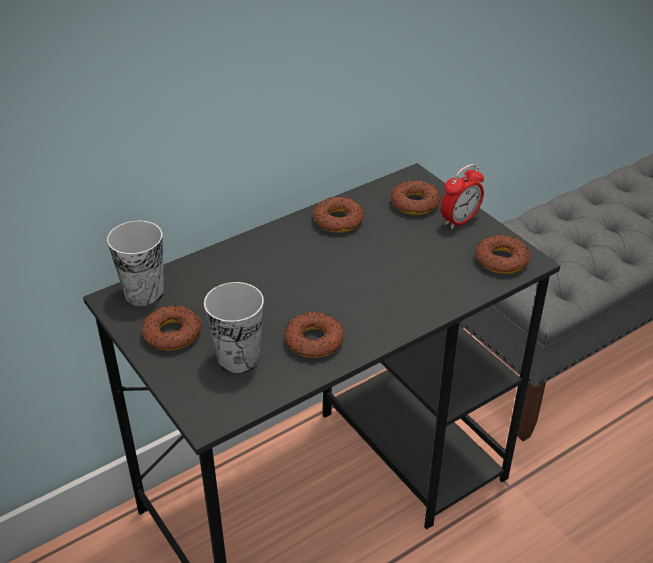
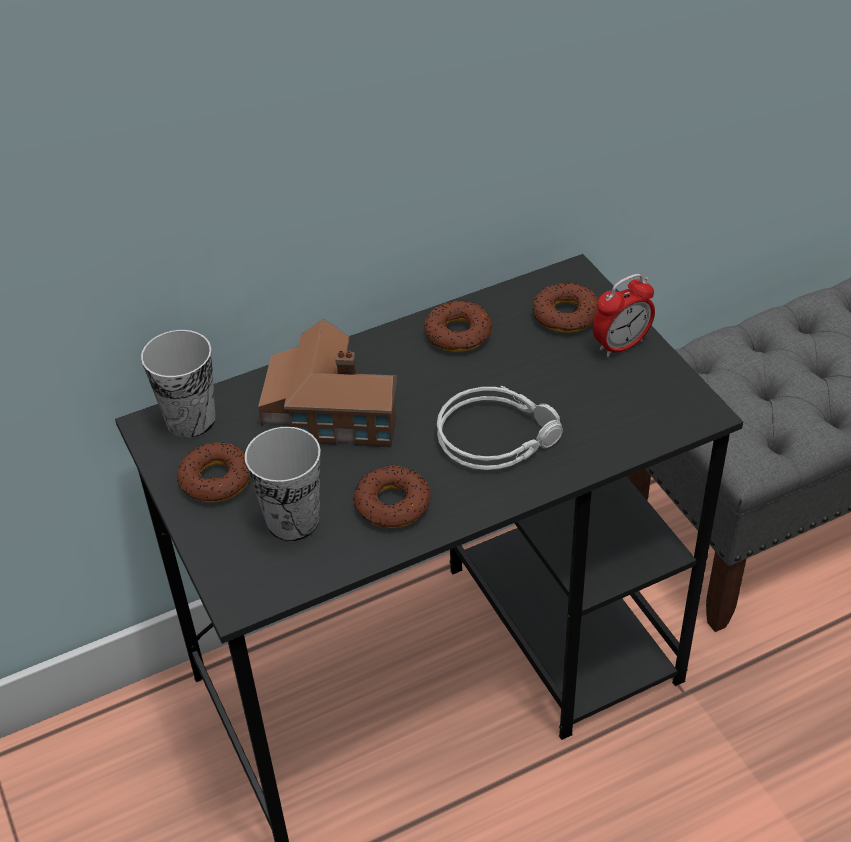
camera: 10 degrees right, 5 degrees up
(252, 279) = (330, 411): none -> toy house
(384, 286) = (499, 435): none -> grey headphones
(501, 260) = (664, 407): donut -> none

